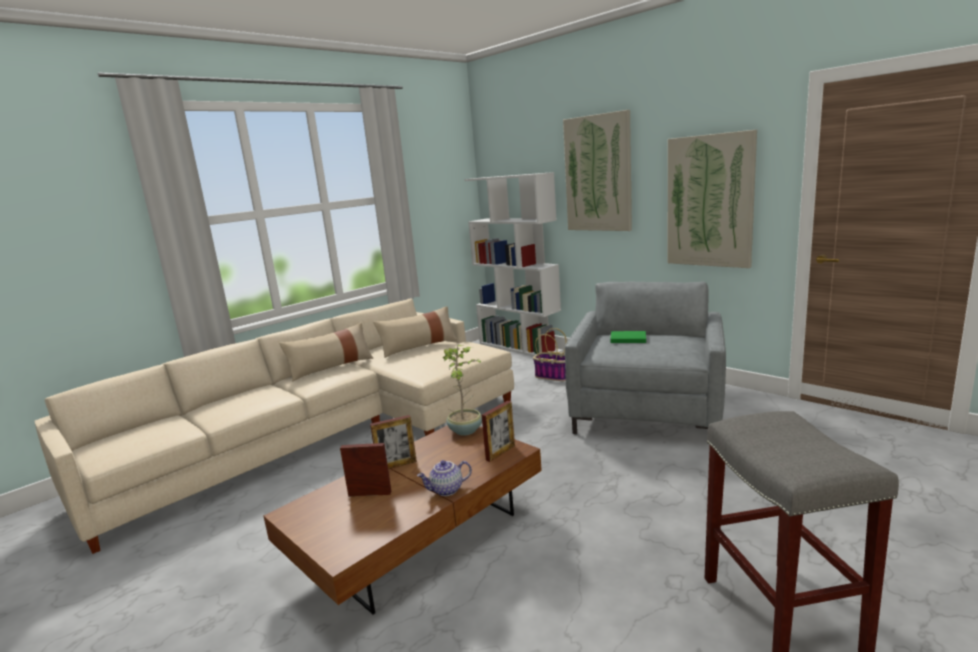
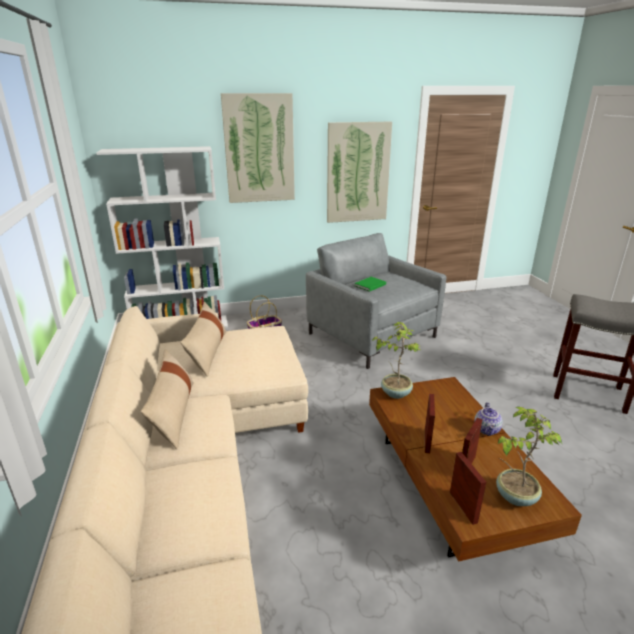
camera: 60 degrees left, 10 degrees up
(340, 529) = (515, 496): none -> potted plant
(500, 452) = (447, 392): picture frame -> picture frame (463, 507)

